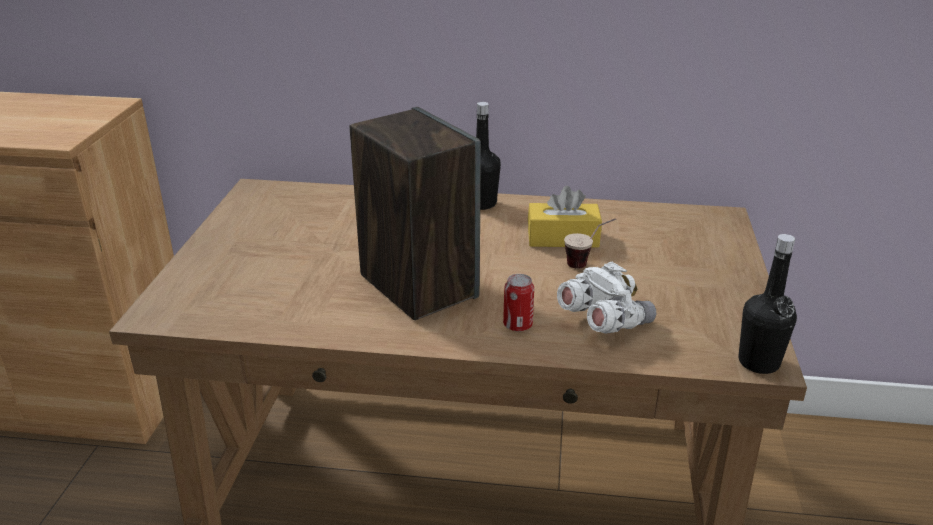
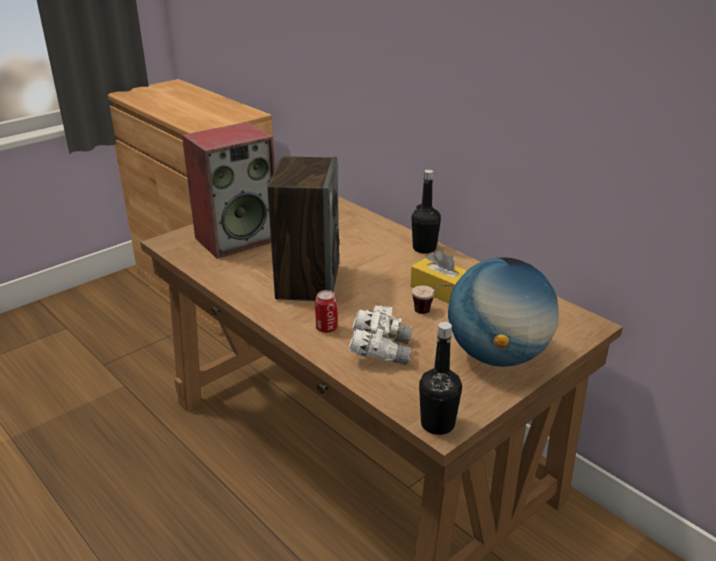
camera: 40 degrees right, 0 degrees up
(250, 273) = (237, 238): none -> speaker
(702, 276) = (497, 356): none -> globe

